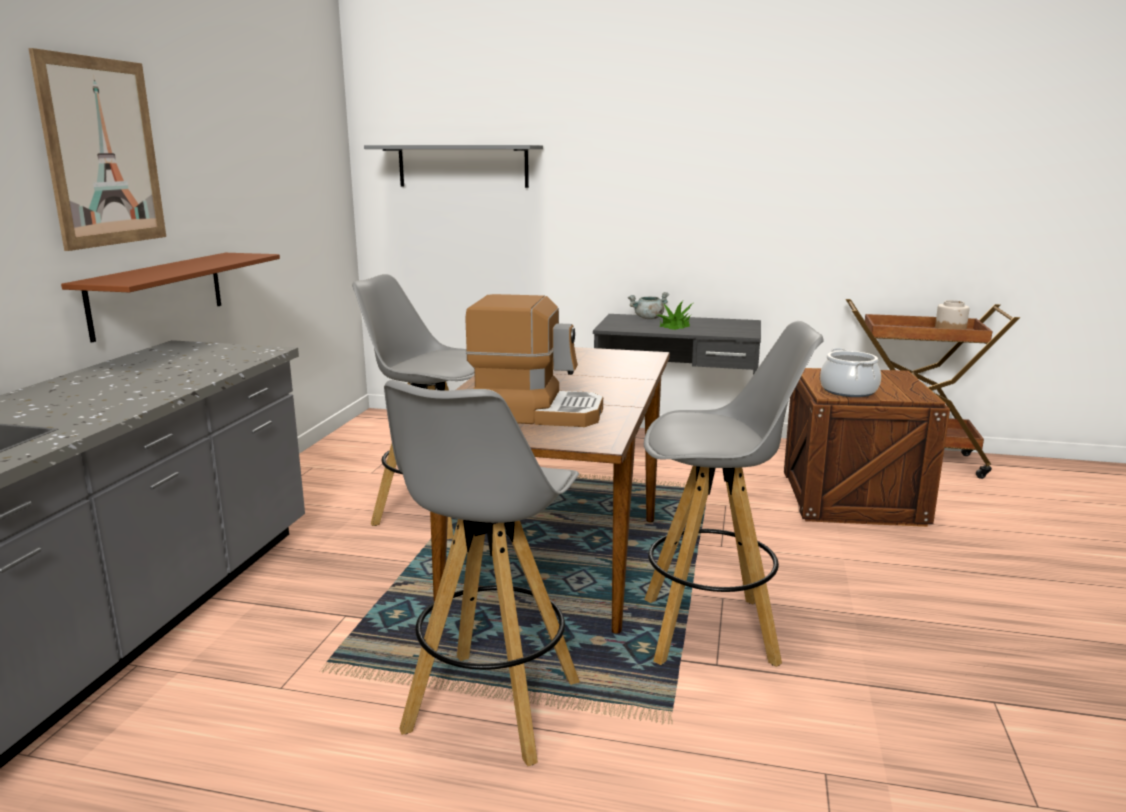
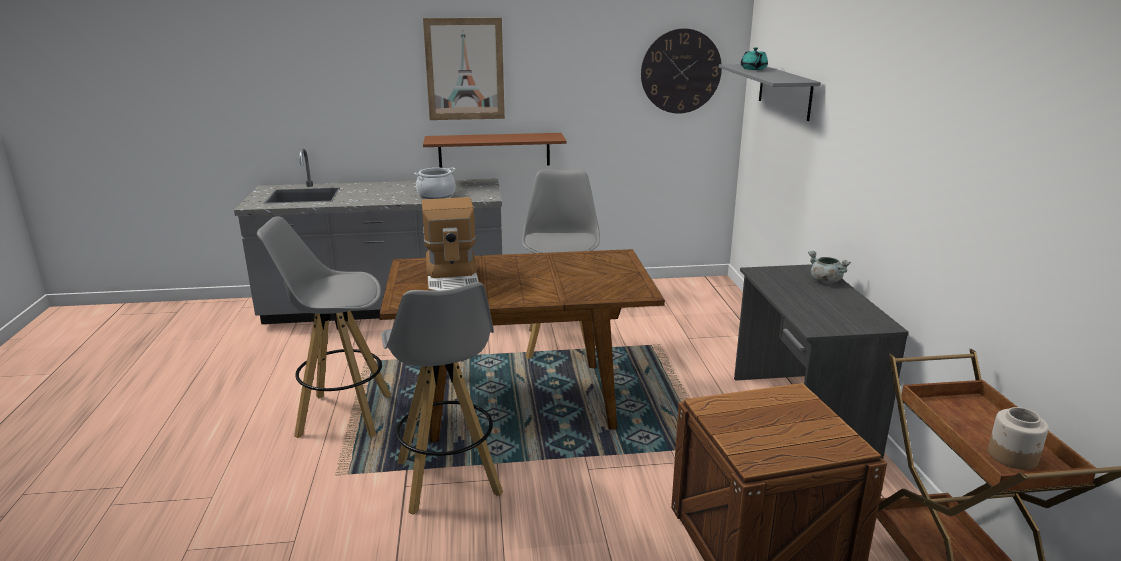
camera: 70 degrees right, 5 degrees up
(310, 158) = (681, 71): none -> wall clock
(428, 144) = (753, 69): none -> turquoise teapot
(675, 326) = (805, 295): potted plant -> none
(848, 391) = (731, 415): cooking pot -> cooking pot (436, 195)

